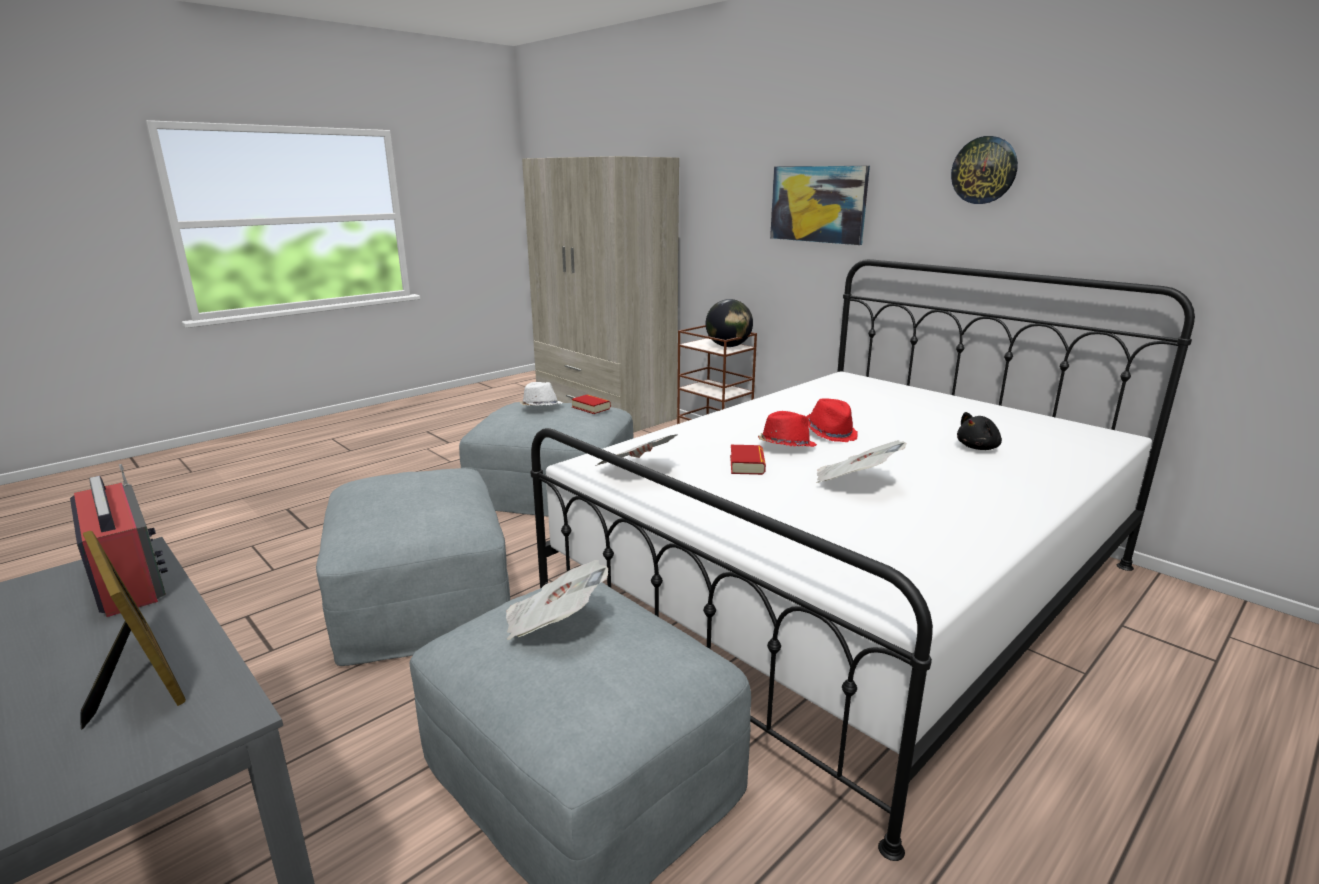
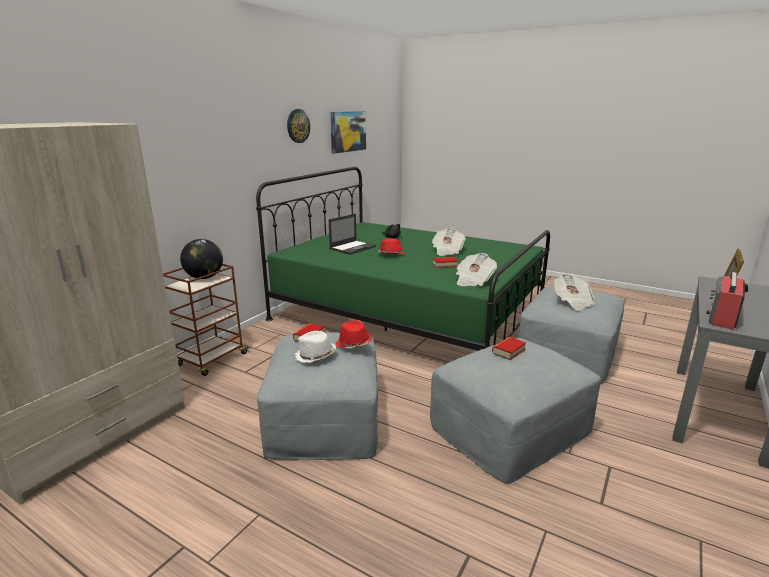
camera: 105 degrees left, 0 degrees up
(435, 495) = (508, 351): none -> book
(785, 446) = (415, 260): red hat -> red hat (353, 344)
(818, 204) = (223, 153): picture -> picture (347, 131)
(849, 586) = (408, 314): white bed -> green bed
(883, 413) = (353, 247): none -> laptop

